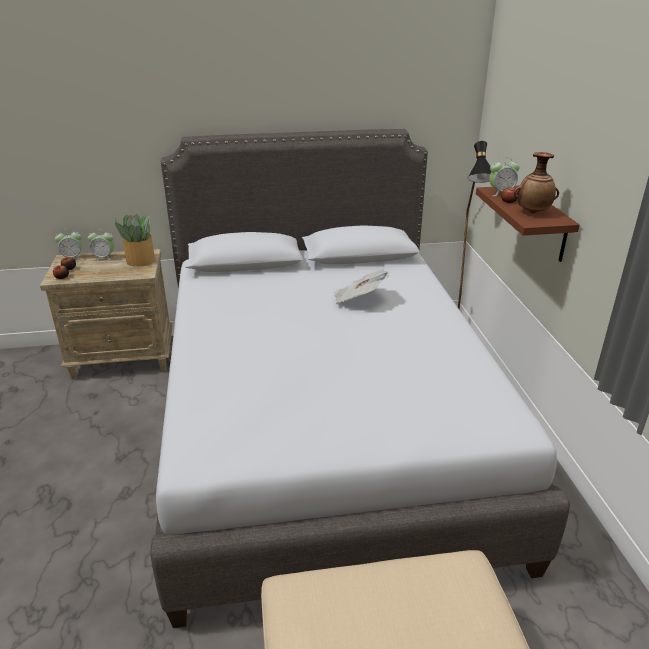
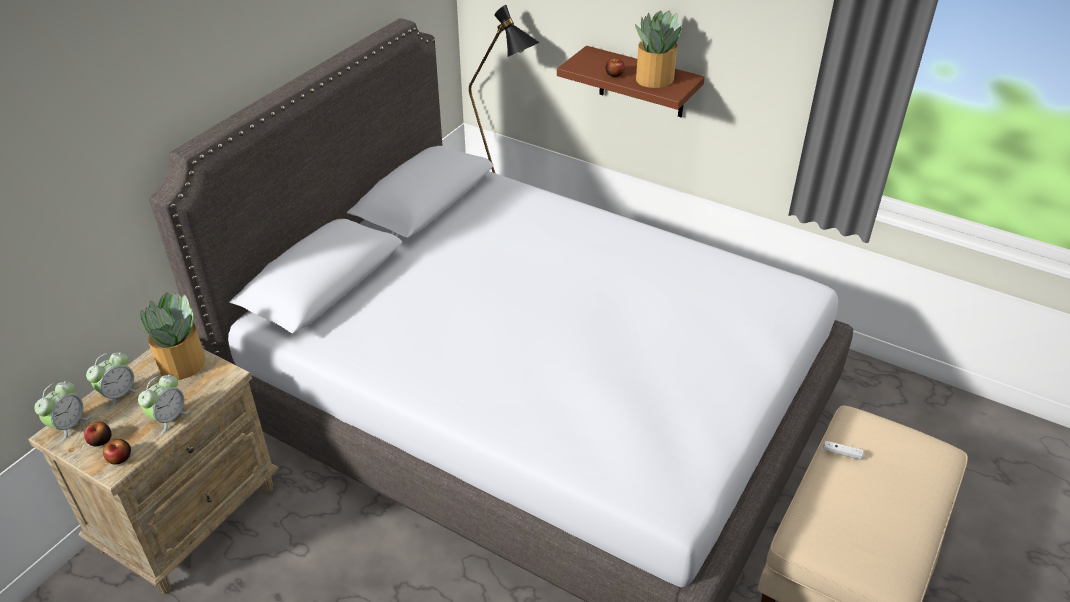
camera: 50 degrees left, 10 degrees up
(358, 299) = (515, 253): newspaper -> none
(411, 571) = (842, 453): none -> white game controller
(501, 193) = (591, 66): alarm clock -> alarm clock (169, 418)
(532, 212) = (653, 79): vase -> potted plant

